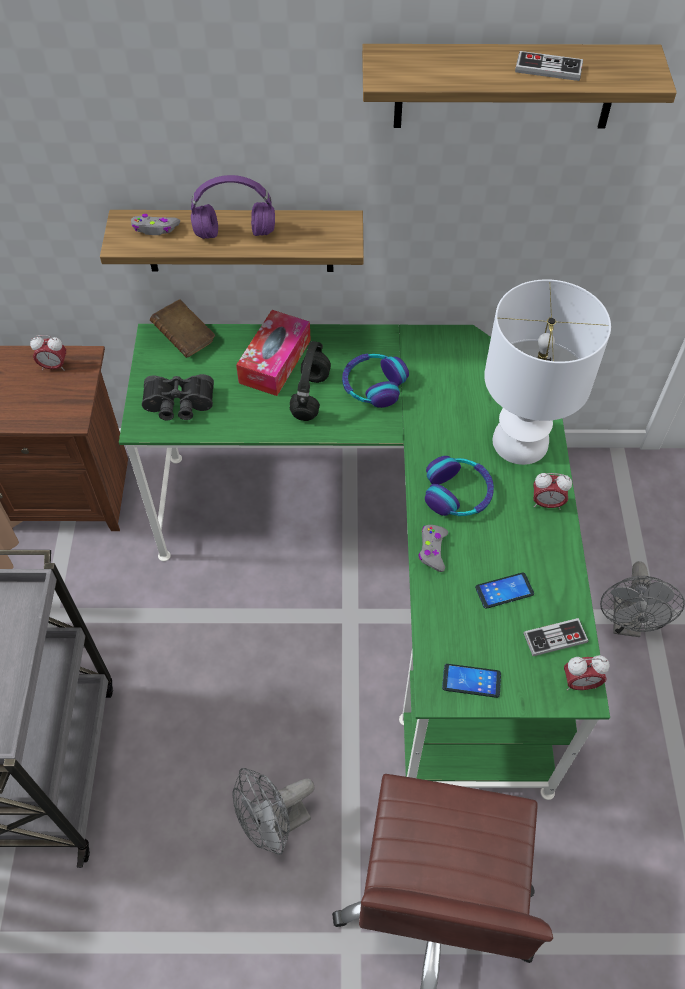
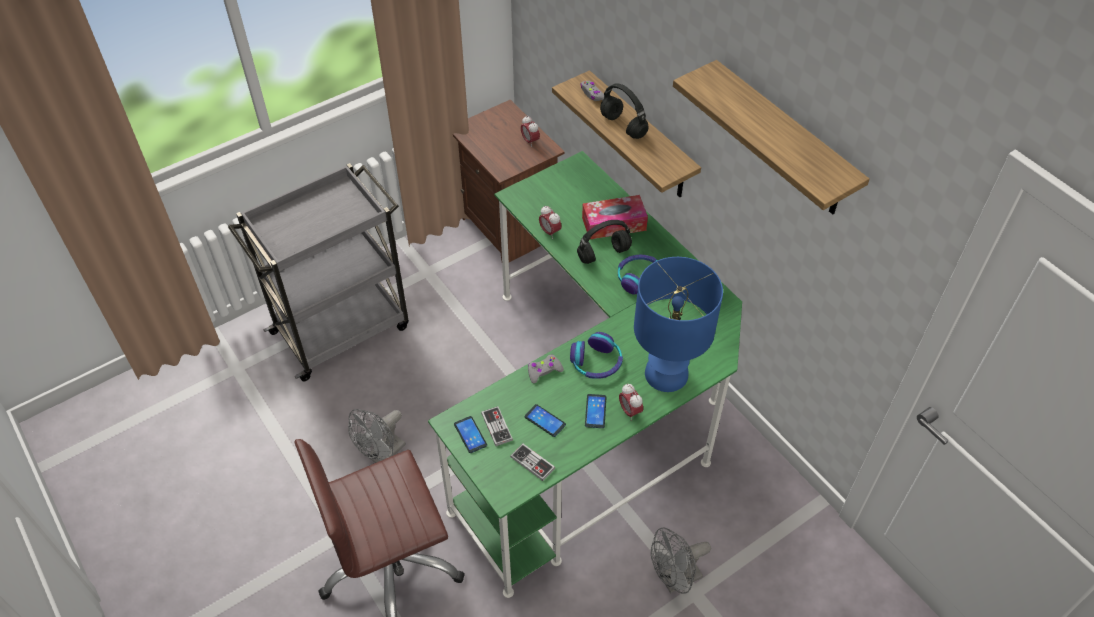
camera: 55 degrees right, 5 degrees down
(179, 405) = (541, 202): black binoculars -> none
(184, 339) = (590, 176): brown book -> none
(236, 233) = (624, 126): purple headphones -> black headphones
(275, 825) = (382, 455): grey fan -> grey fan turned 75 degrees counterclockwise
(521, 441) = (667, 374): white table lamp -> blue table lamp
(525, 534) = (595, 411): none -> phone
(548, 68) = (781, 140): game controller -> game controller (497, 427)
(579, 683) = (511, 490): alarm clock -> alarm clock (550, 232)

